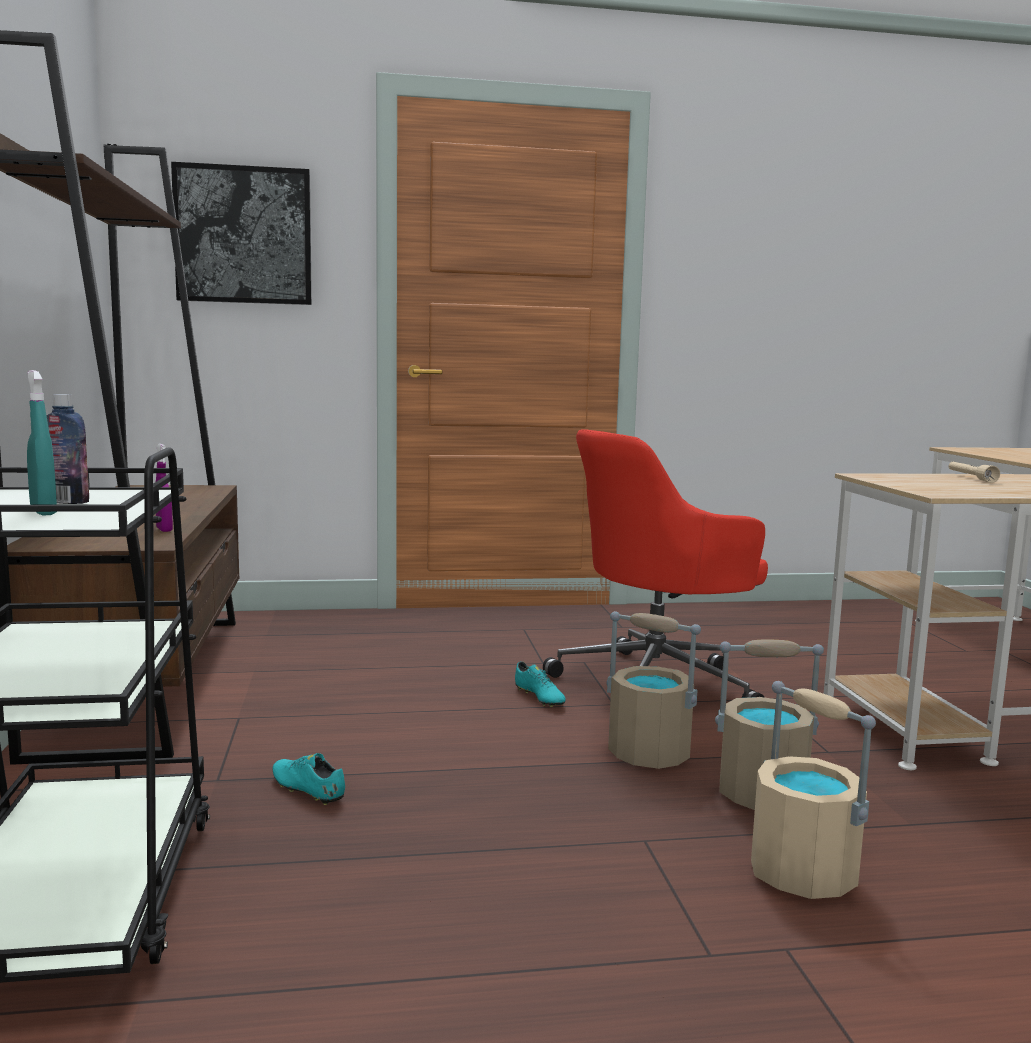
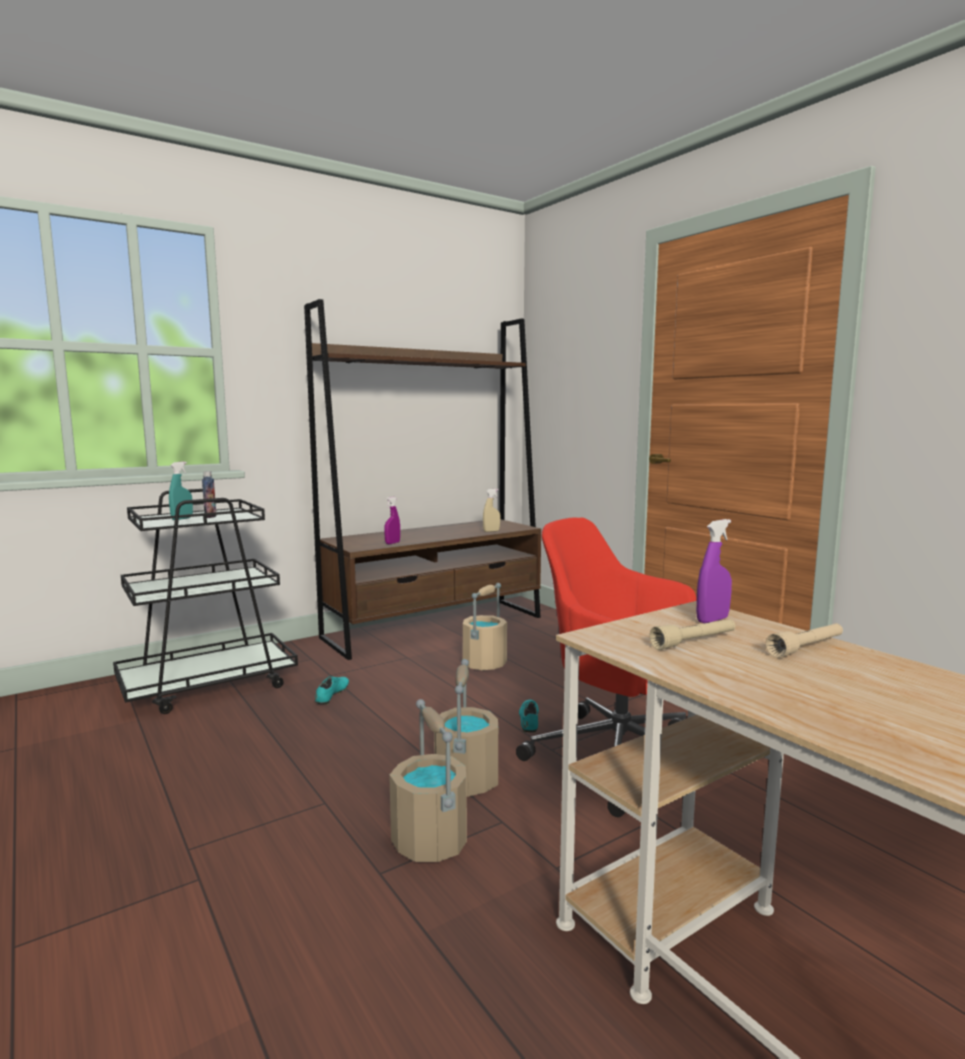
camera: 65 degrees right, 0 degrees up
(203, 496) = (491, 531): none -> beige spray bottle
(244, 235) = (575, 364): picture -> none
(539, 698) = (529, 721): turquoise shoe -> turquoise shoe turned 150 degrees clockwise
(803, 874) = (303, 876): beige bucket -> beige bucket (484, 664)
(898, 478) = (712, 620): none -> purple spray bottle
(956, 485) = (694, 642): none -> beige flashlight

